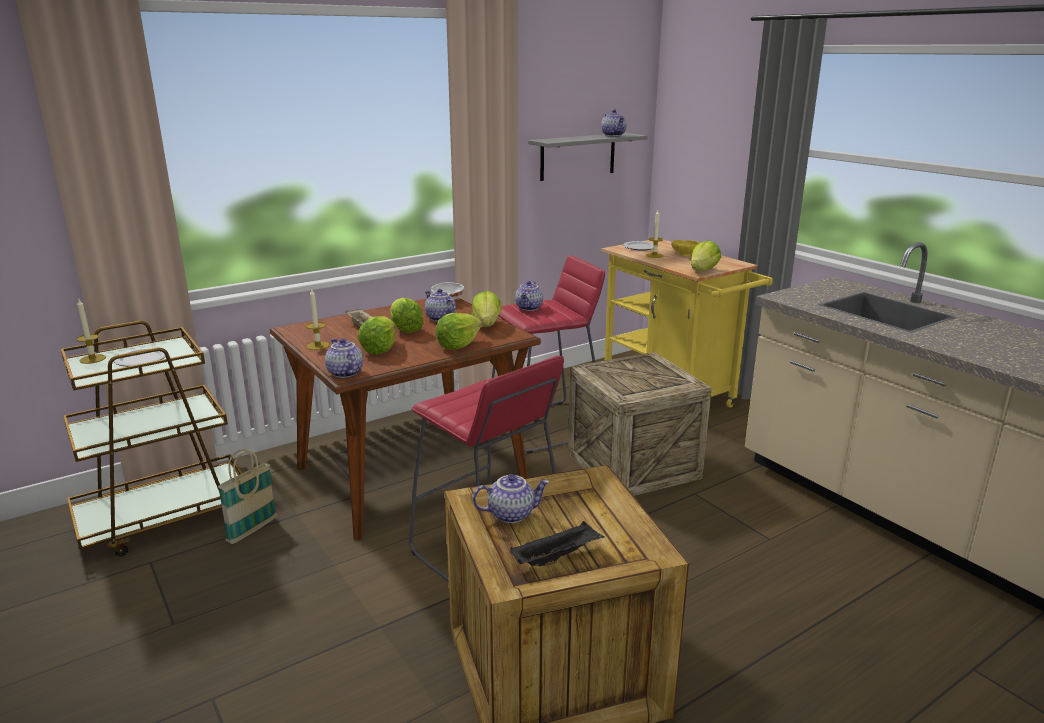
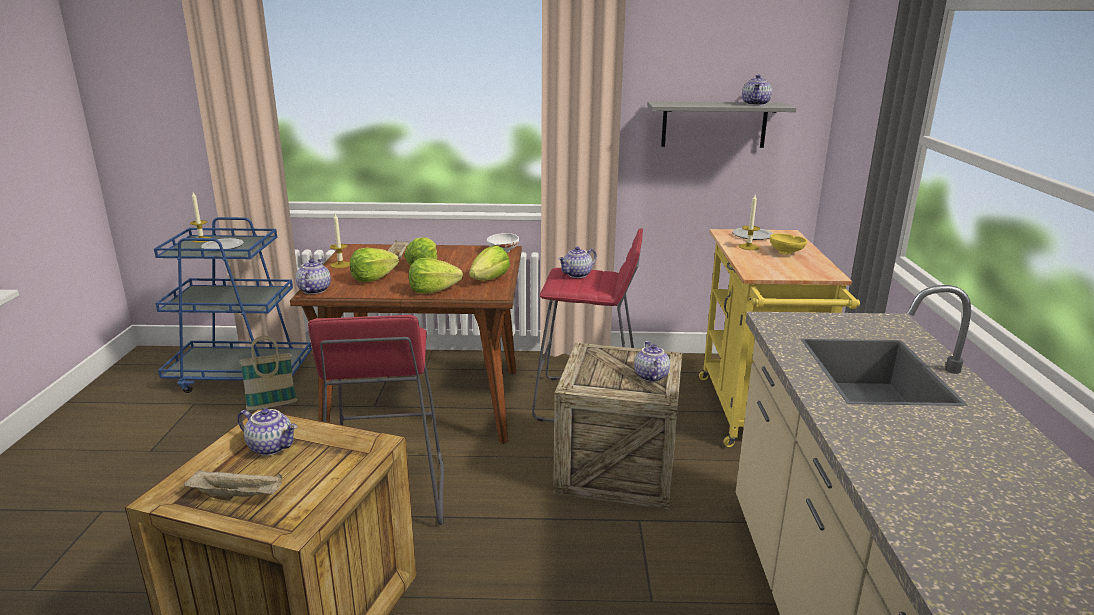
camera: 35 degrees right, 0 degrees up
(166, 517) = (241, 376): brown cart -> blue cart
(439, 318) = (466, 264): teapot -> teapot (650, 376)
(557, 557) = (238, 496): black tray -> beige tray
(702, 271) = (766, 273): lettuce -> none

